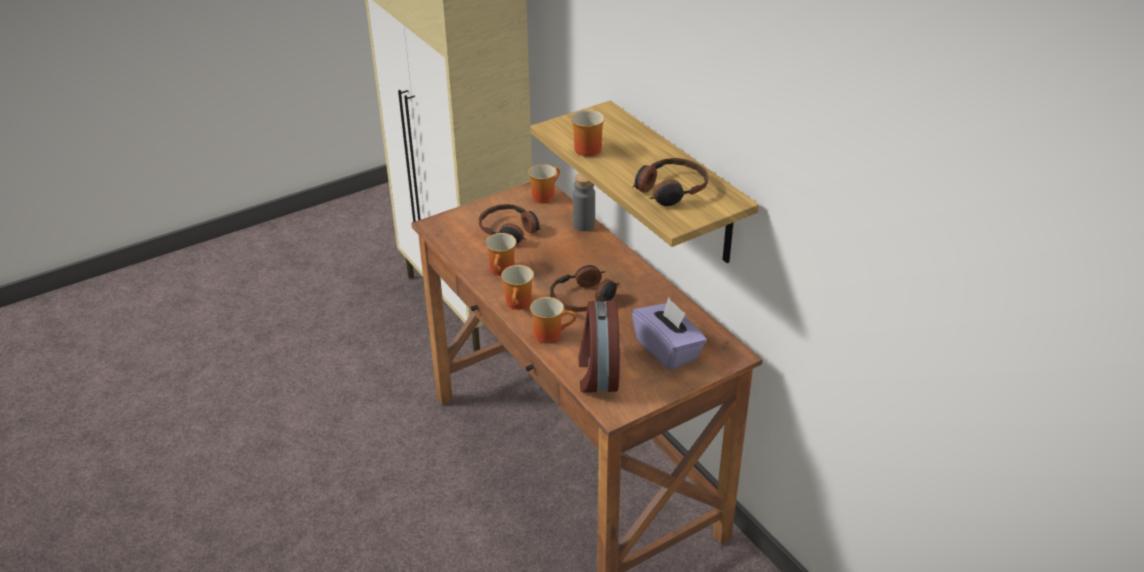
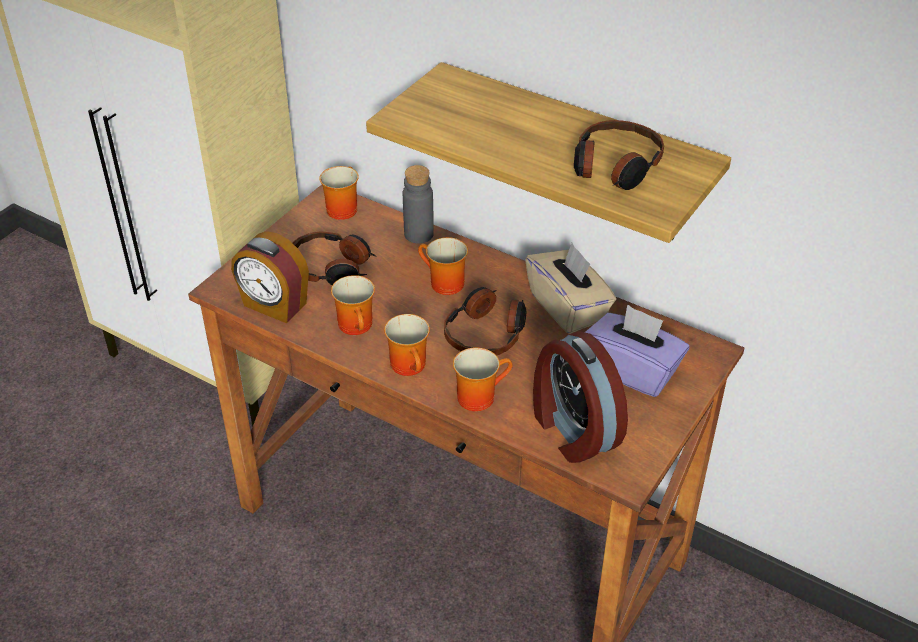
camera: 25 degrees left, 5 degrees up
(458, 243) = (274, 305): none -> alarm clock
(584, 148) = (463, 136): mug -> mug (442, 284)
(653, 298) = (568, 307): none -> beige tissue box

